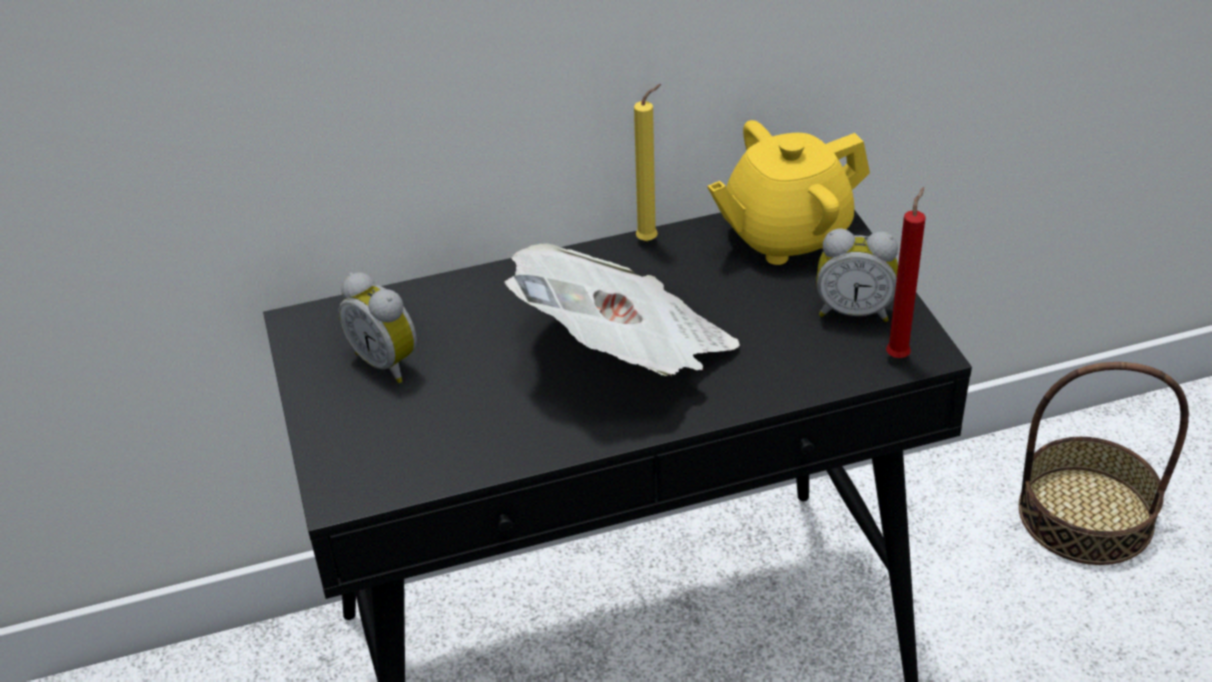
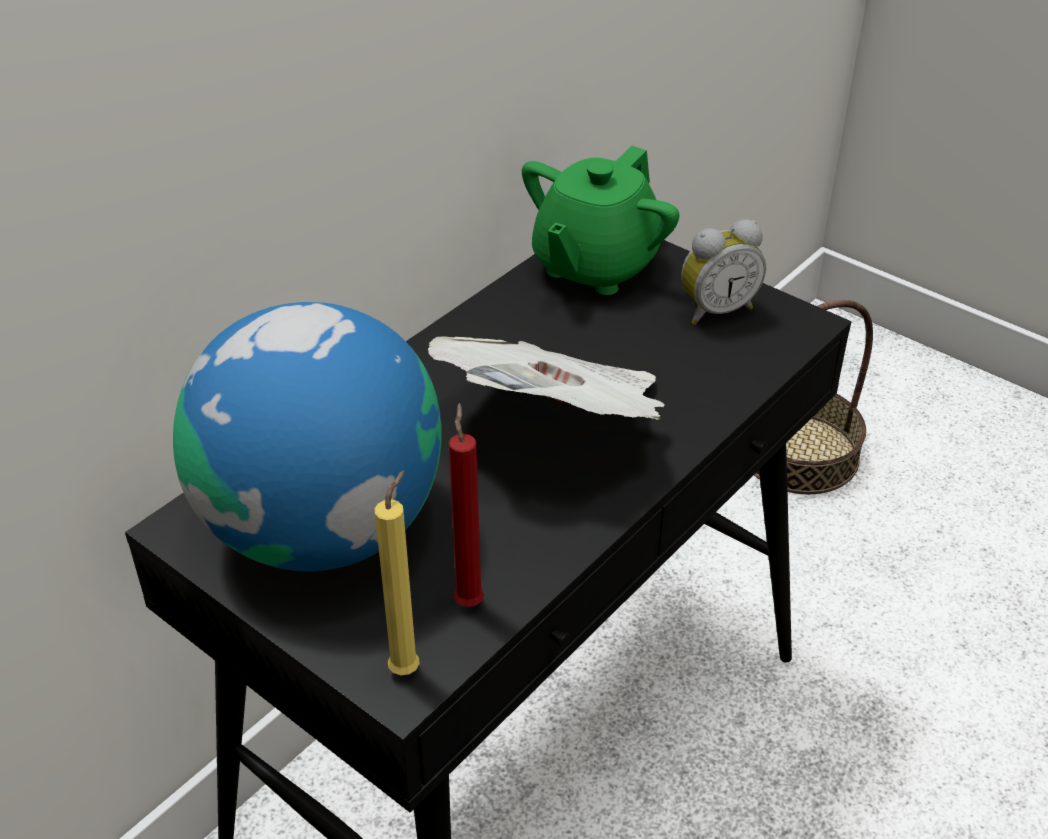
camera: 35 degrees left, 0 degrees up
(388, 362) = (323, 527): alarm clock -> globe
(650, 240) = (477, 312): yellow candle -> yellow candle (408, 667)
(785, 235) = (594, 266): yellow teapot -> green teapot
(899, 355) = (788, 333): red candle -> red candle (469, 600)

